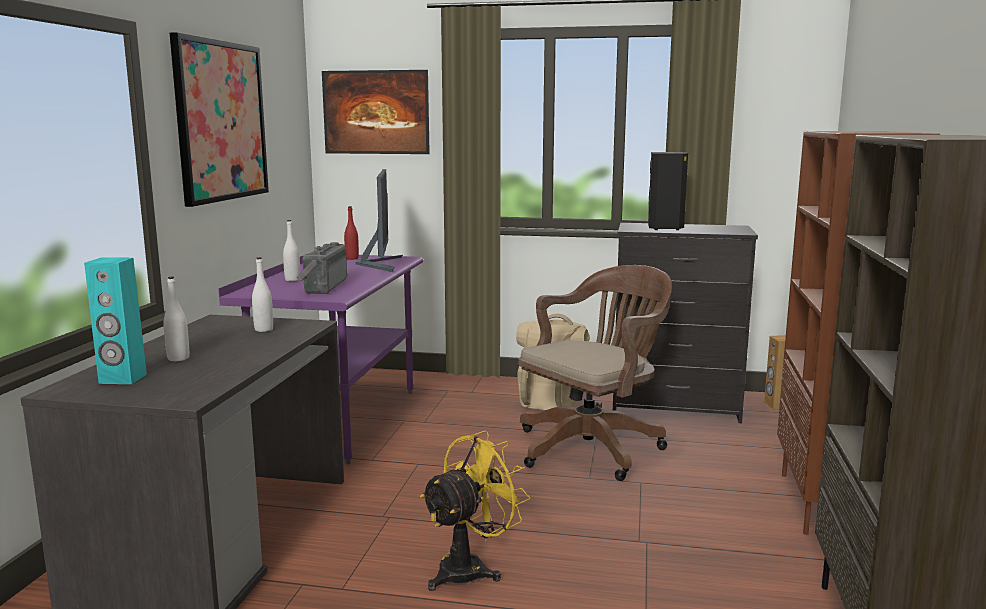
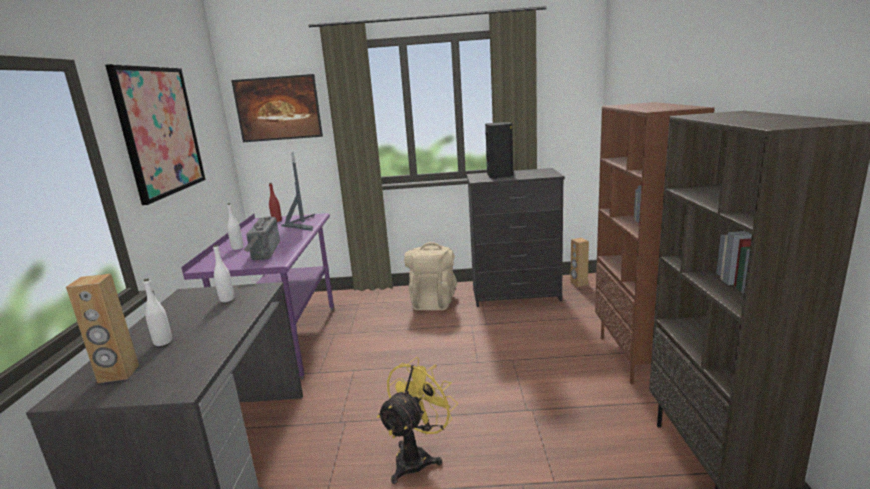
camera: 10 degrees left, 5 degrees up
(122, 379) = (118, 374): turquoise speaker -> brown speaker
(594, 447) = (472, 335): brown office chair -> none

